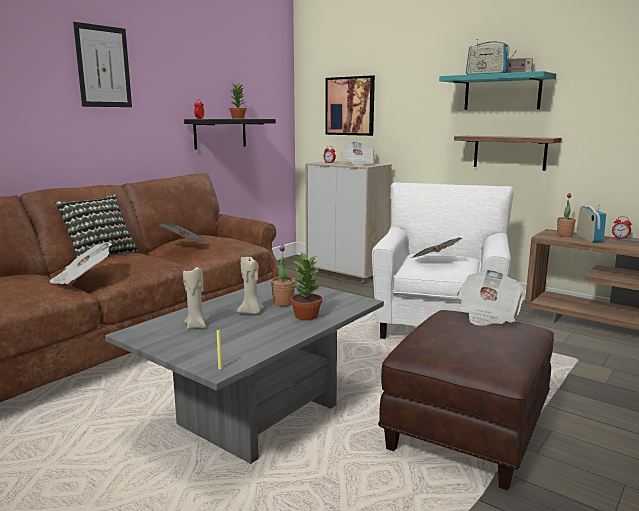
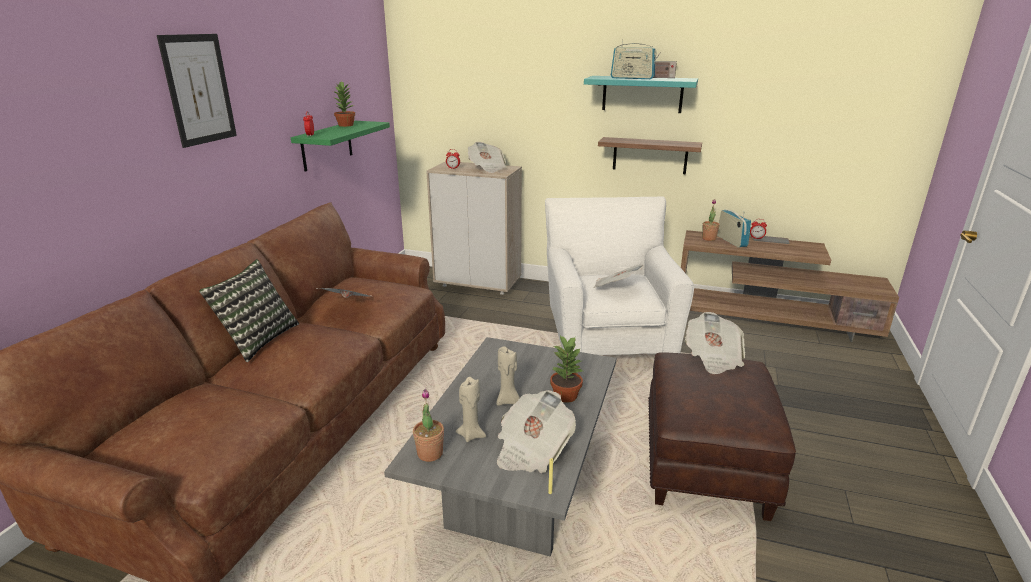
camera: 20 degrees left, 10 degrees up
(82, 279) = (274, 385): newspaper -> newspaper (532, 450)
(220, 133) = (327, 145): black shelf -> green shelf
(283, 303) = (527, 380): potted plant -> potted plant (430, 453)
(350, 106) = (466, 99): picture -> none

